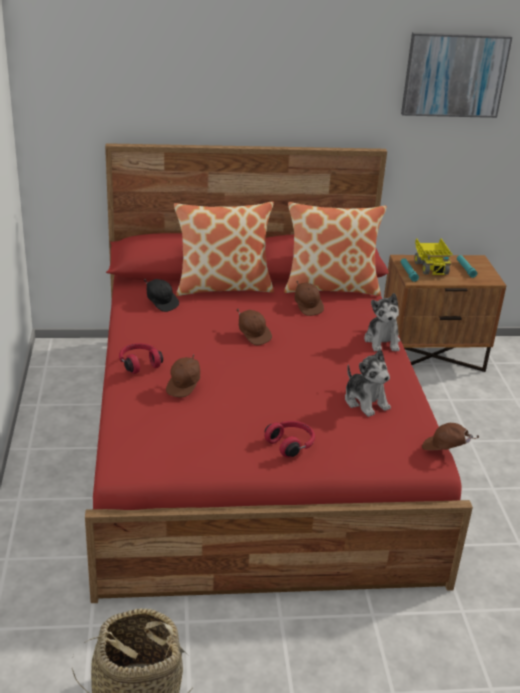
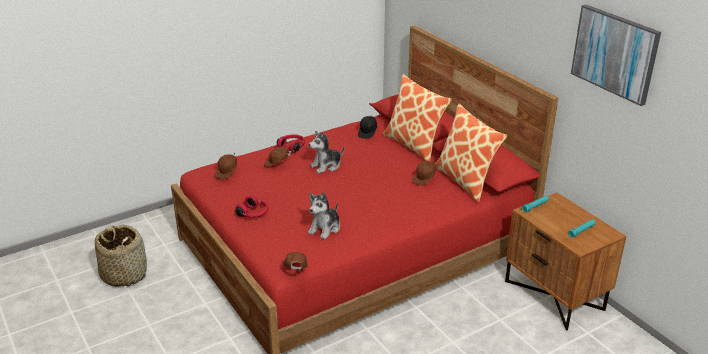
camera: 65 degrees right, 0 degrees up
(253, 335) = (361, 170): brown cap -> brown cap (227, 173)
(382, 341) = (411, 218): plush toy -> plush toy (326, 166)
(431, 267) = (561, 214): toy truck -> none

